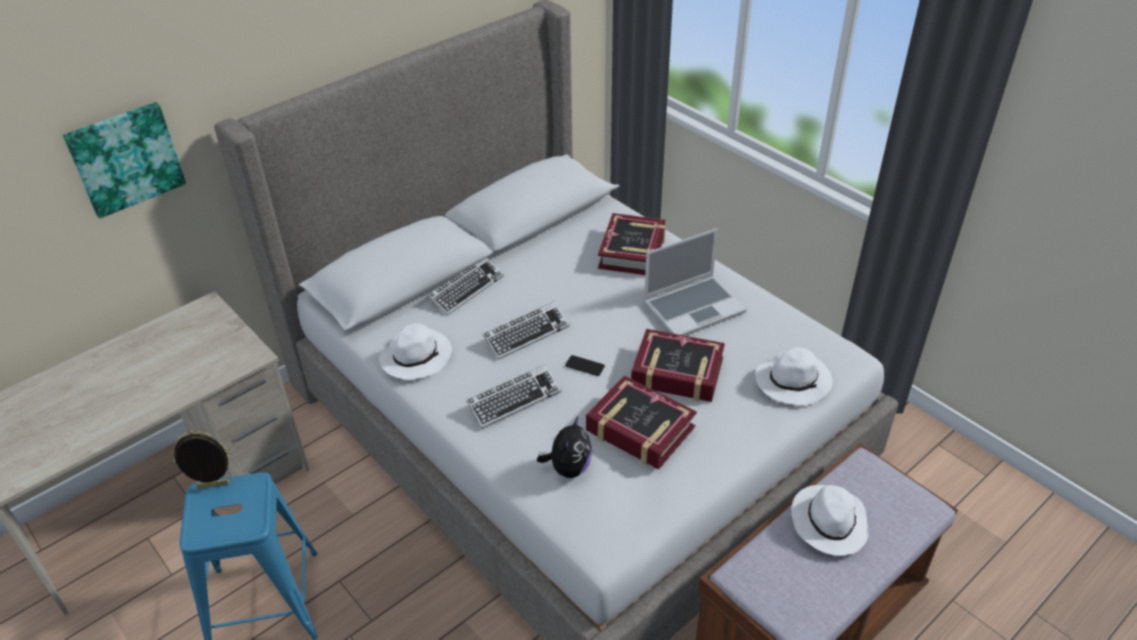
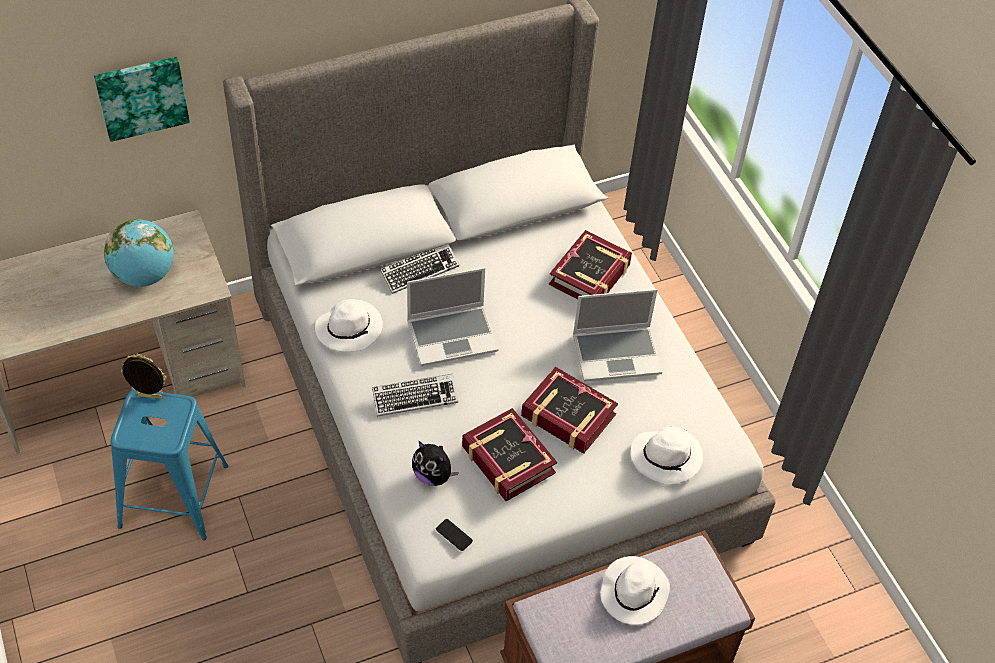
camera: 15 degrees right, 10 degrees up
(173, 363) = (144, 275): none -> globe
(526, 334) = (453, 335): keyboard -> laptop
(568, 468) = (433, 475): plush toy -> plush toy turned 90 degrees clockwise
(584, 366) = (490, 383): phone -> phone (454, 535)

